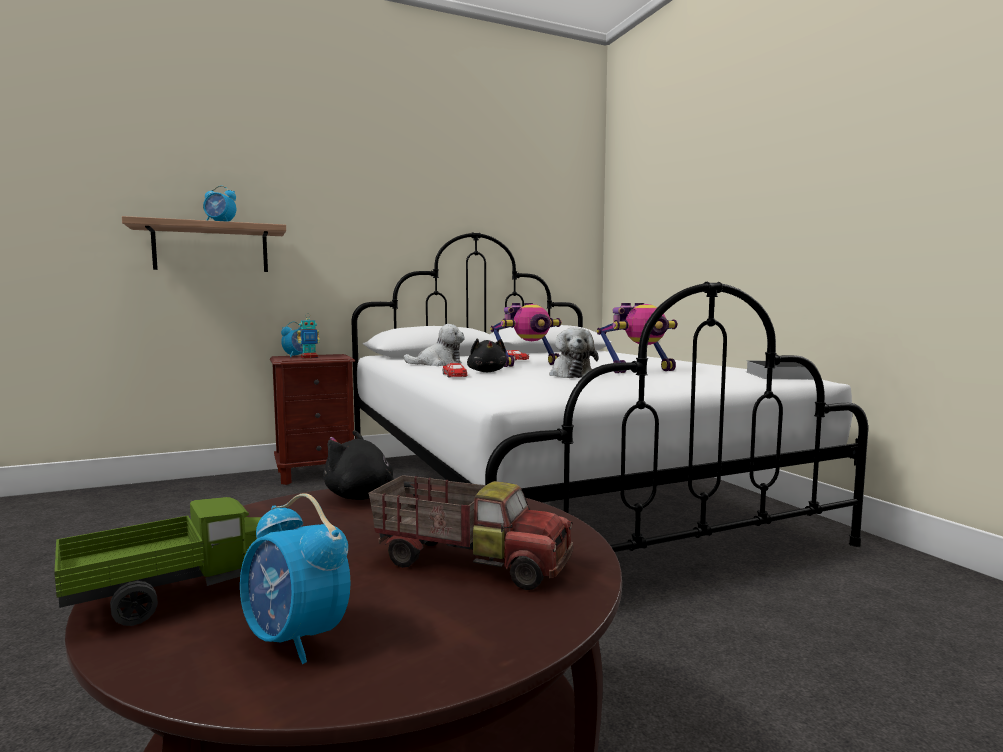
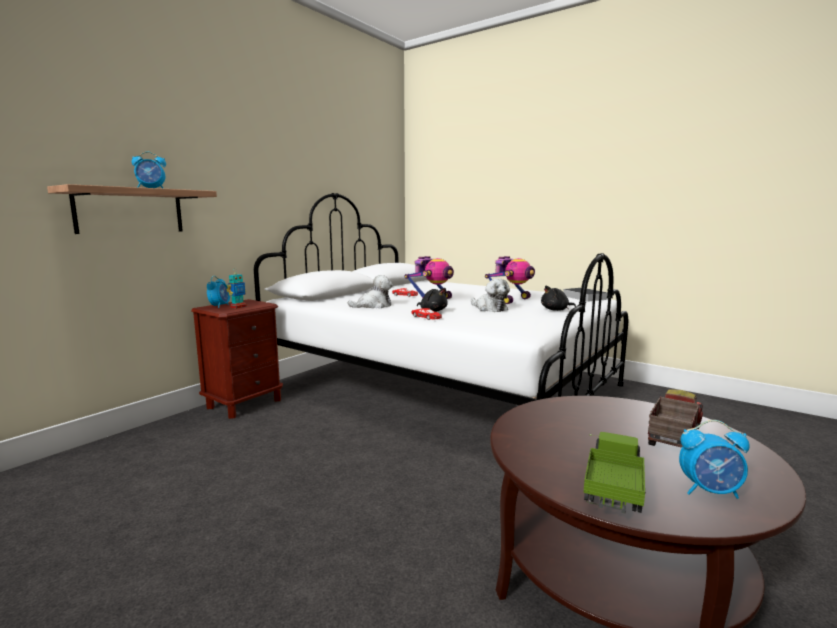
camera: 30 degrees left, 5 degrees up
(363, 497) = (537, 415): black plush toy -> black plush toy (556, 310)
(471, 562) = (673, 436): toy truck -> toy truck turned 45 degrees counterclockwise

